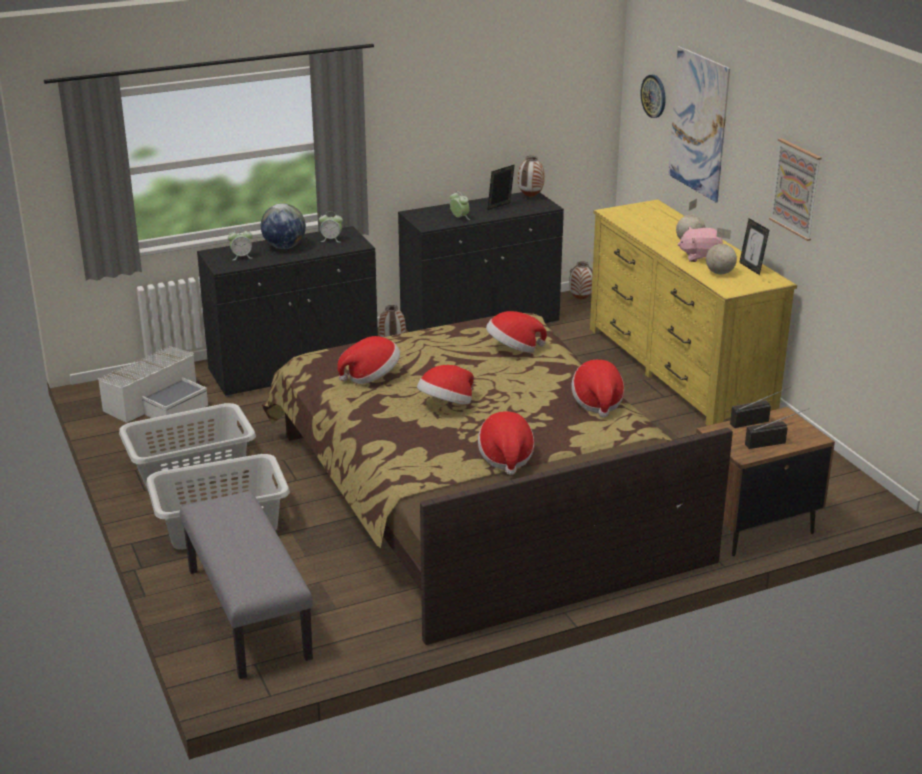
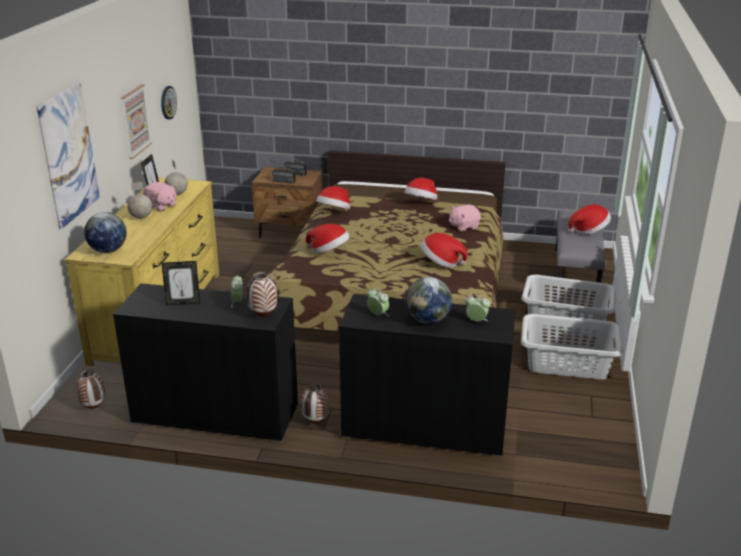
camera: 145 degrees left, 0 degrees up
(159, 402) = (565, 437): white storage box -> none
(400, 437) = (463, 226): none -> pink plush toy
(446, 405) = (418, 233): hat -> hat (589, 231)
(530, 197) = (137, 305): vase -> vase (263, 315)
(640, 212) = (108, 250): none -> globe
(654, 96) = (25, 179): wall clock -> wall clock (168, 102)

